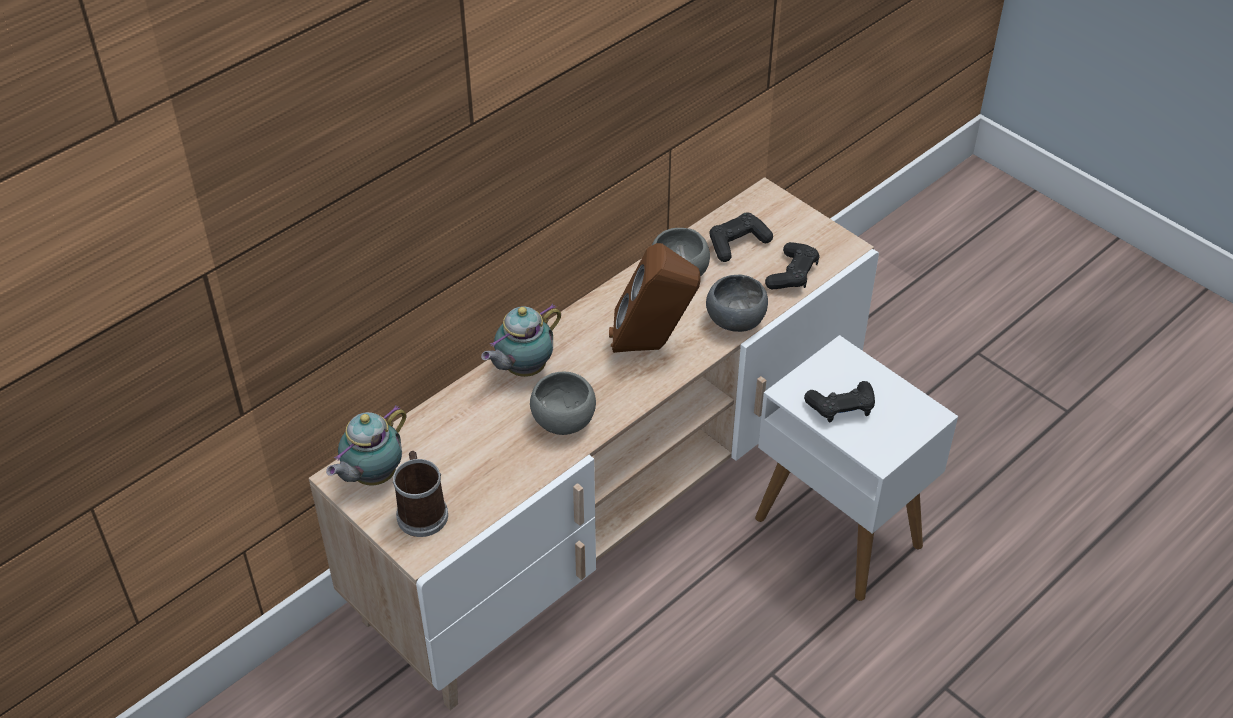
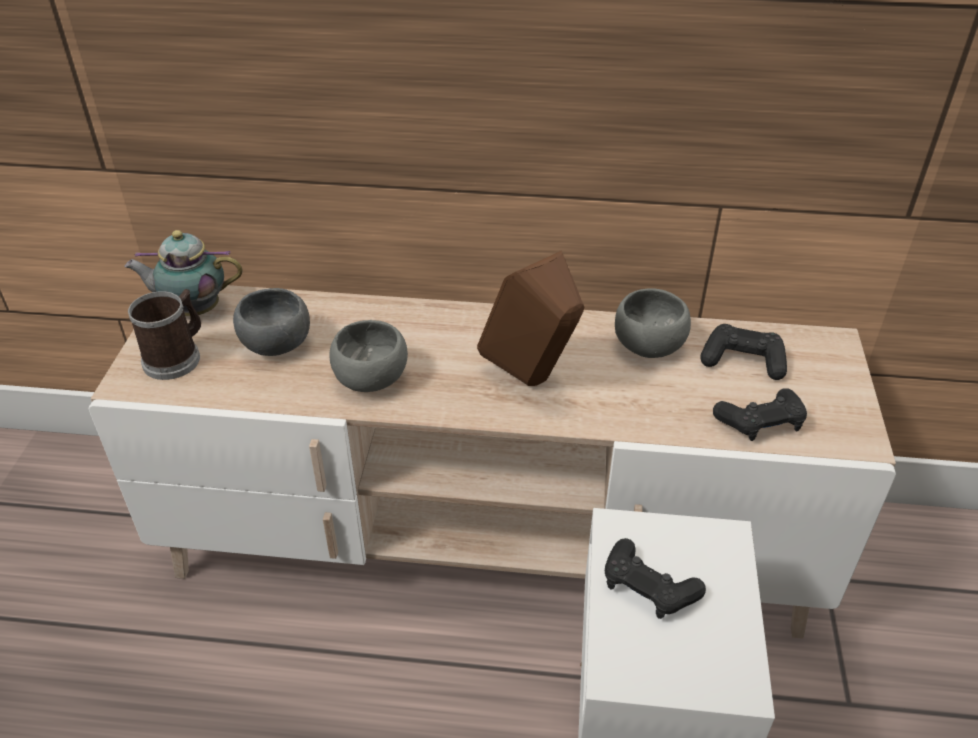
camera: 50 degrees right, 5 degrees down
(523, 369) = (407, 321): teapot -> none
(736, 322) = (639, 420): grey bowl -> grey bowl (275, 345)

